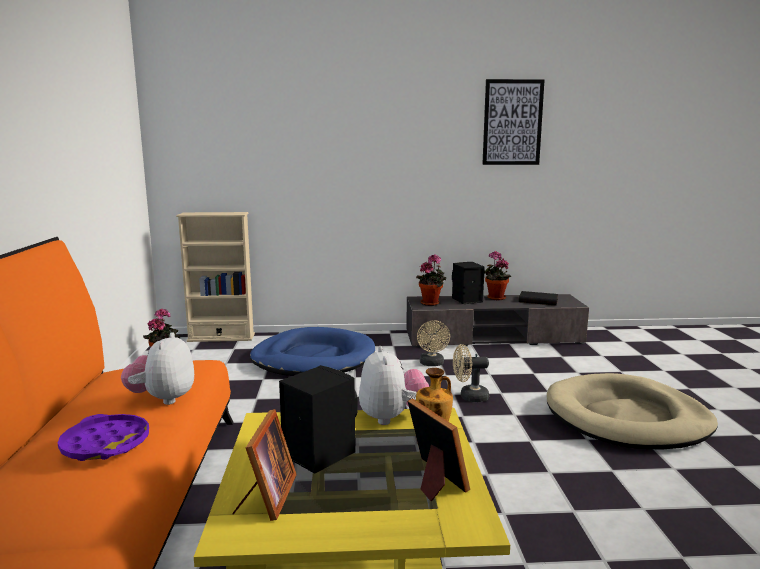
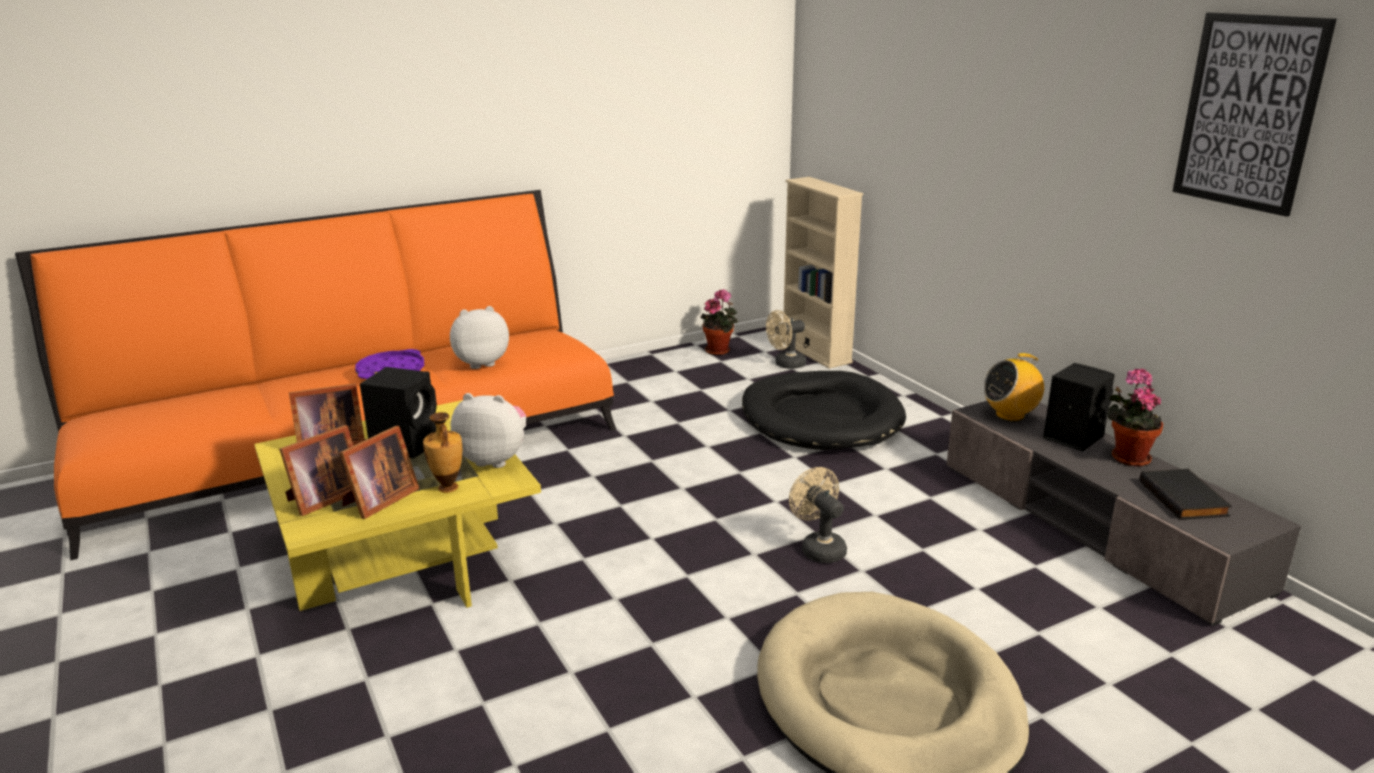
camera: 65 degrees right, 10 degrees up
(313, 358) = (820, 417): blue dog bed -> black dog bed
(392, 418) = (494, 459): plush toy -> plush toy turned 135 degrees counterclockwise
(404, 512) = (323, 499): none -> picture frame
(431, 303) = (1010, 415): potted plant -> radio
(432, 364) = (904, 497): beige fan -> beige fan (785, 364)

